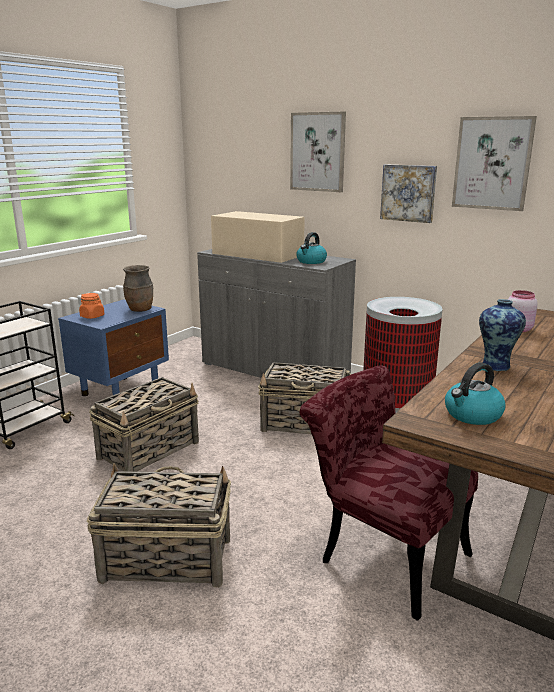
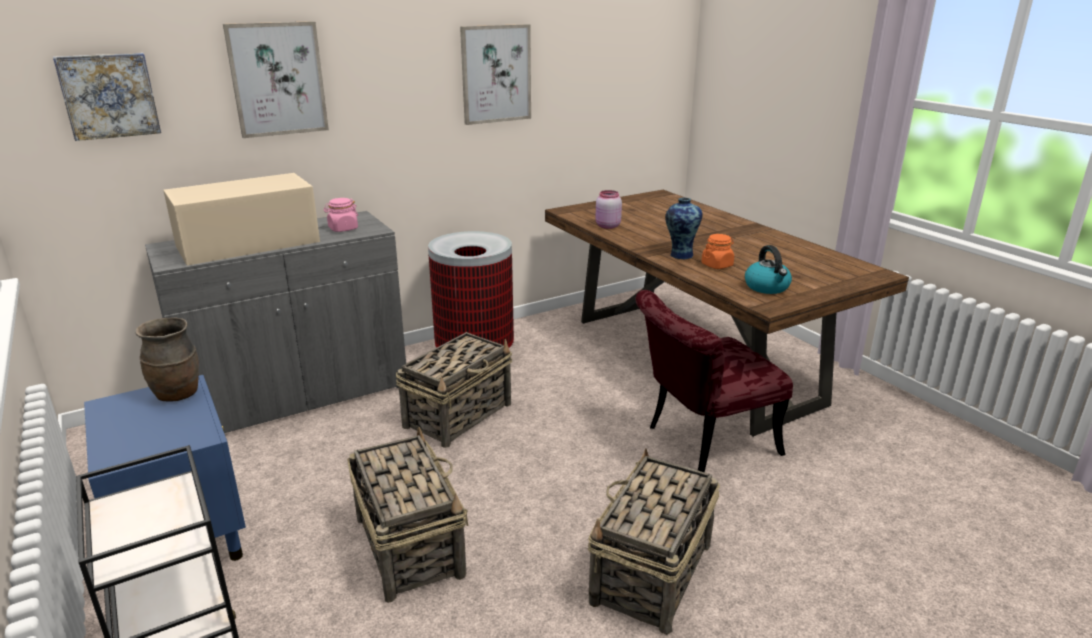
camera: 65 degrees left, 5 degrees up
(92, 316) = (142, 442): orange jar -> orange jar (717, 265)
(311, 261) = (343, 229): kettle -> pink jar
(408, 193) = (414, 117): picture -> picture (109, 95)

